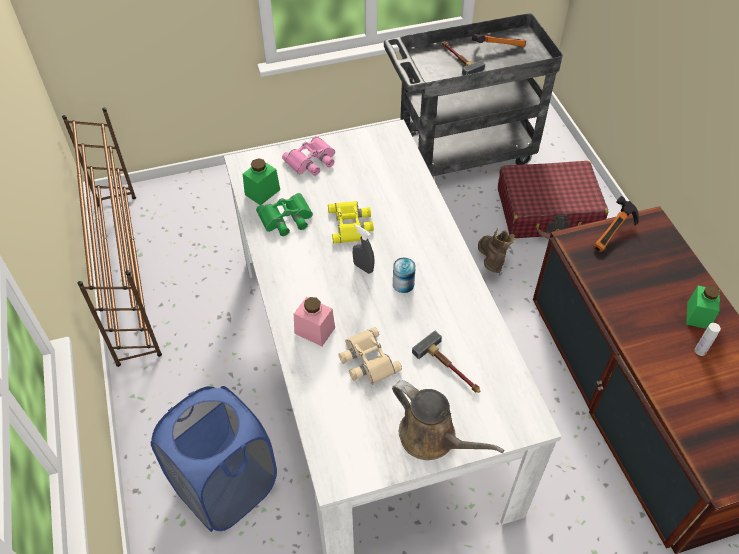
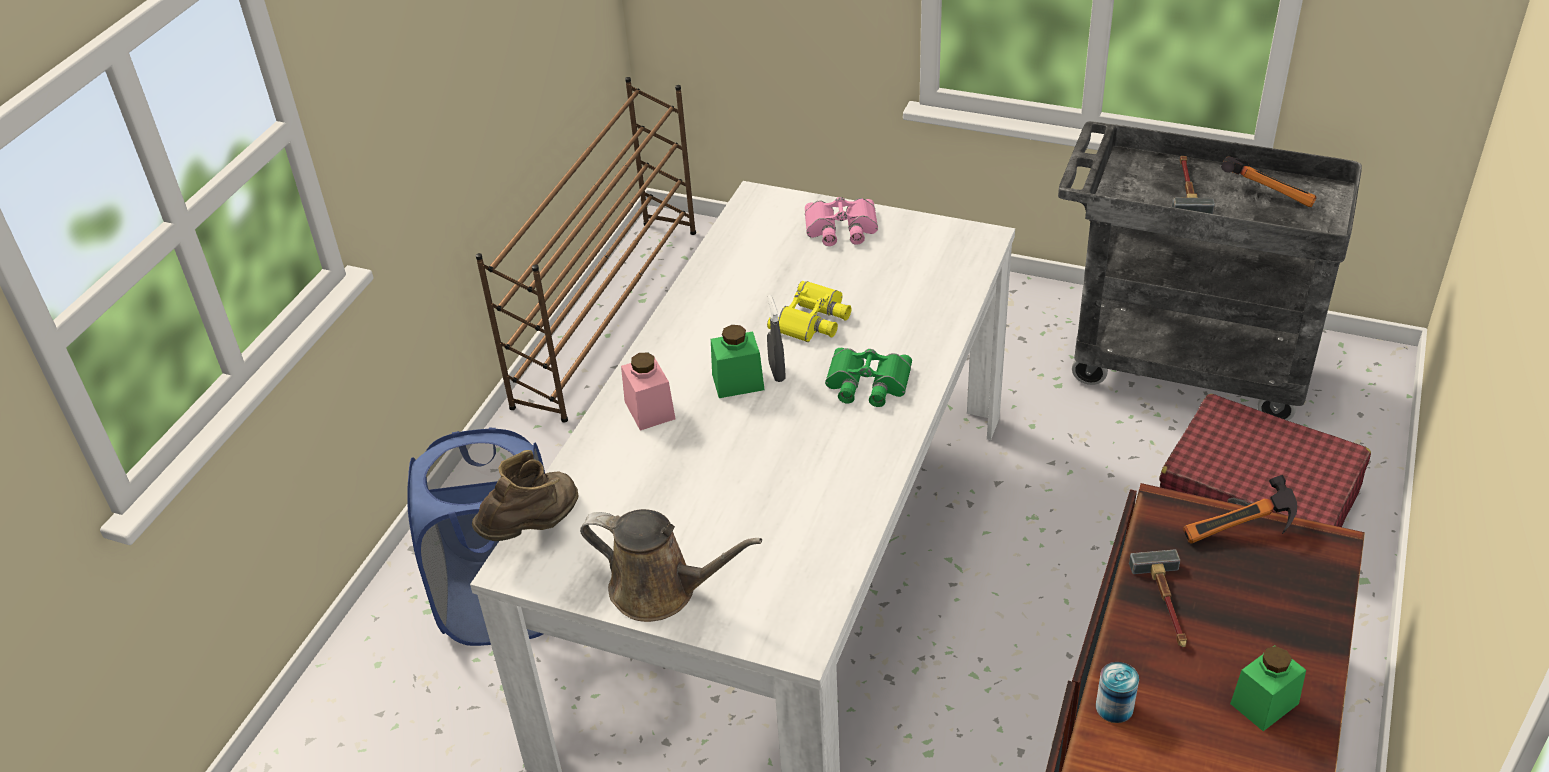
camera: 40 degrees right, 10 degrees down
(262, 192) = (745, 238): green jar -> green jar (738, 382)
(286, 219) = (742, 279): green binoculars -> green binoculars (866, 384)
(366, 360) = (674, 470): beige binoculars -> none
(403, 284) = (806, 413): can -> can (1114, 707)
(432, 437) = (661, 590): brown watering can -> brown watering can turned 60 degrees counterclockwise
(450, 368) = (762, 531): hammer -> hammer (1166, 604)
(491, 262) = (1094, 527): brown boot -> brown boot (534, 528)
(700, 351) = (1214, 749): white bottle -> none

